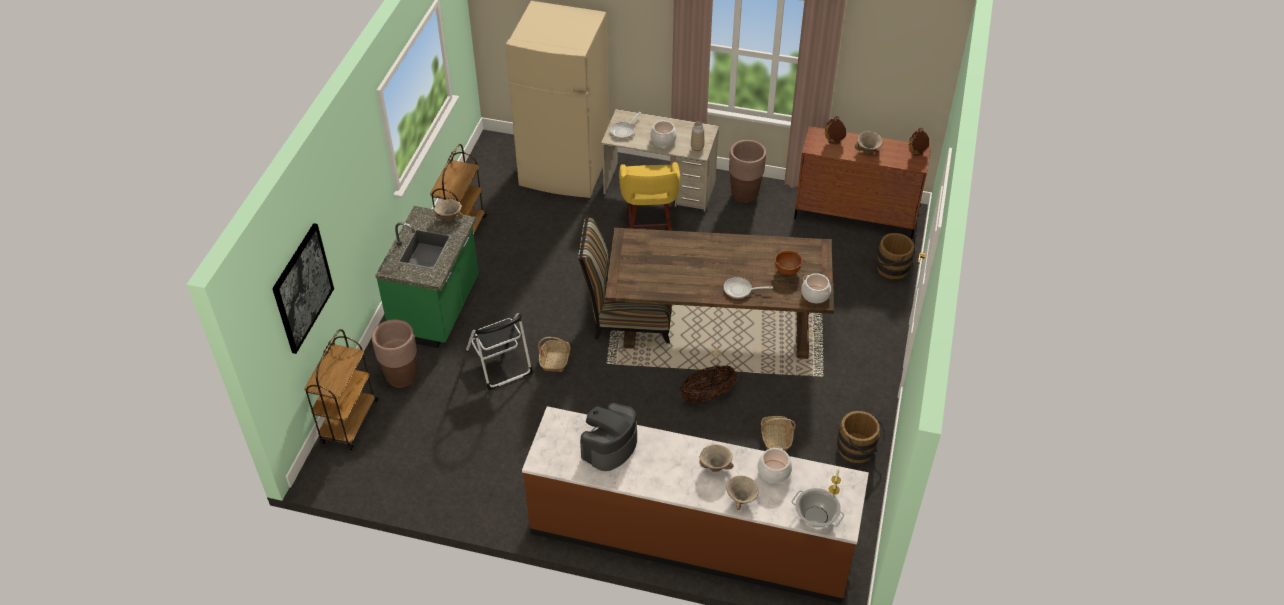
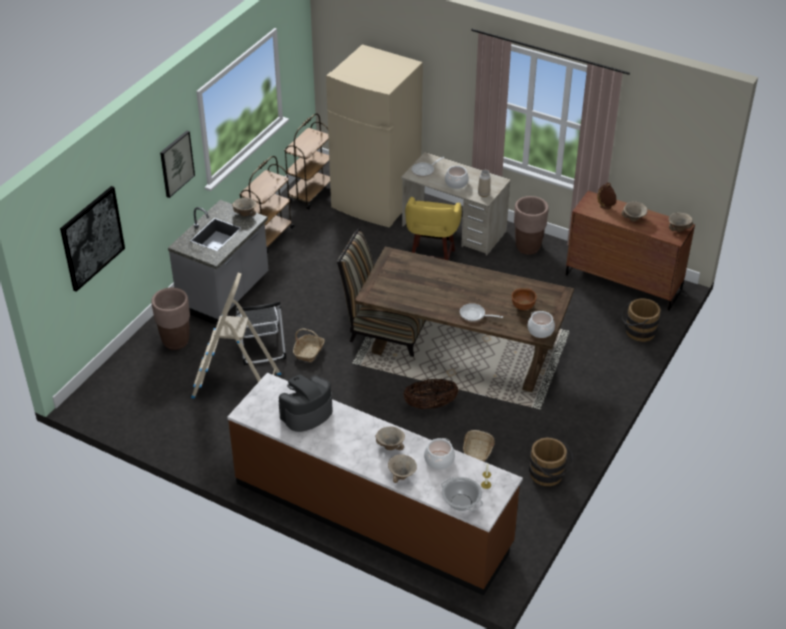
camera: 15 degrees right, 5 degrees down
(349, 423) = (120, 368): brown cart -> brown cart (310, 194)
(367, 177) = (176, 163): none -> picture
(437, 309) = (225, 294): green counter -> grey counter
(488, 416) = (235, 385): none -> beige step ladder
(916, 153) = (678, 228): brown vase -> beige bowl

